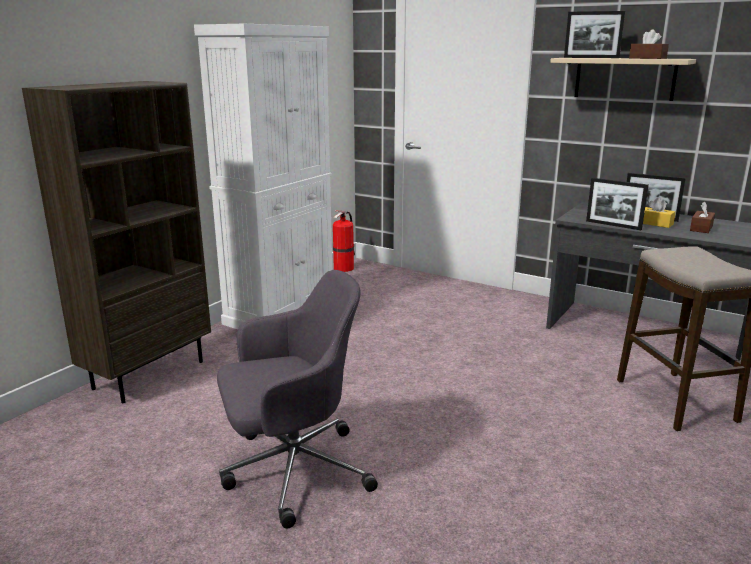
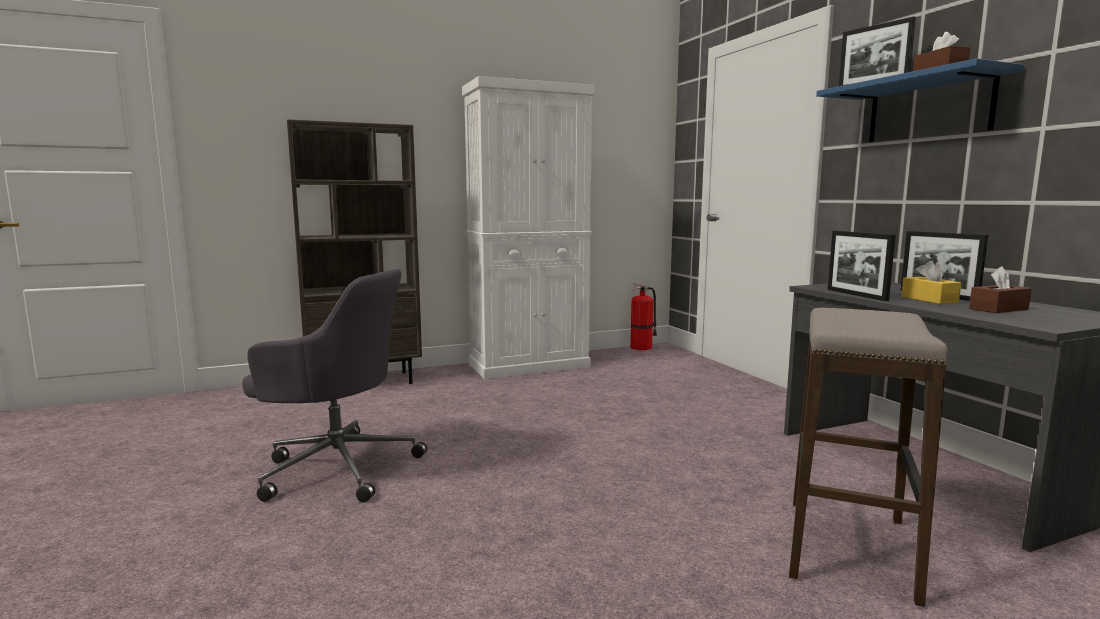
camera: 35 degrees right, 10 degrees down
(624, 78) = (928, 109): beige shelf -> blue shelf

